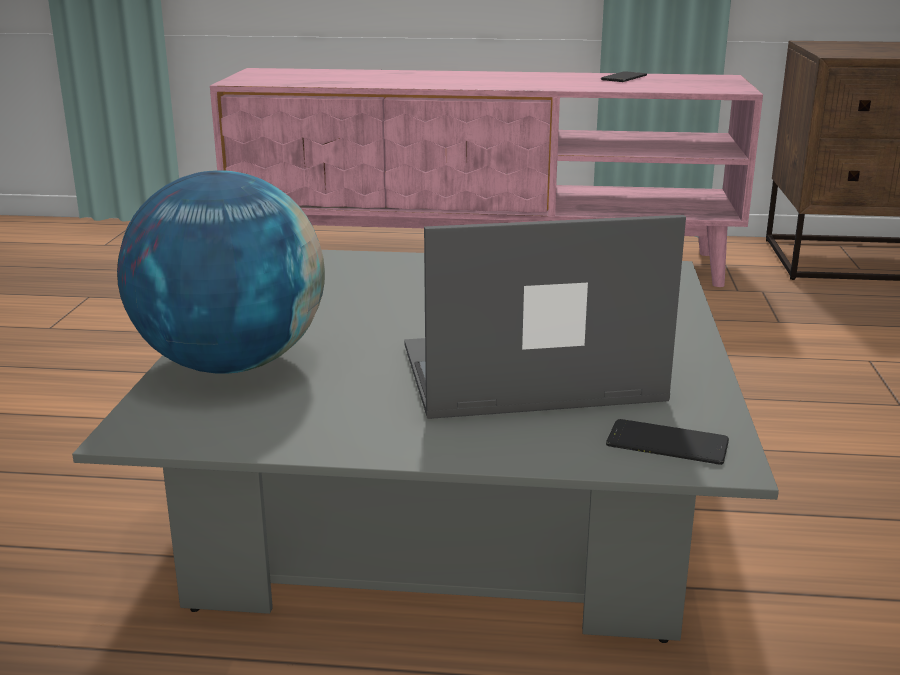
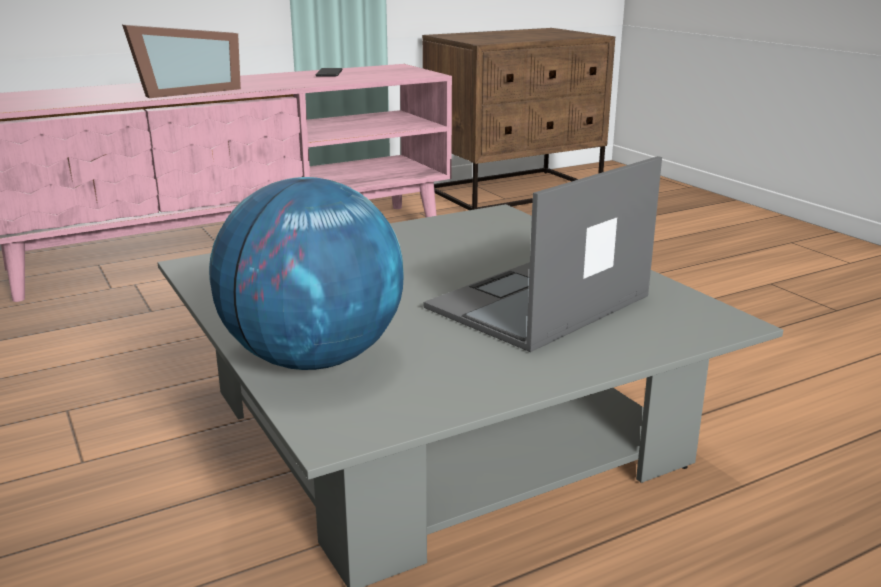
camera: 35 degrees left, 0 degrees up
(434, 83) = (185, 92): none -> picture frame
(667, 444) = (690, 322): phone -> none

